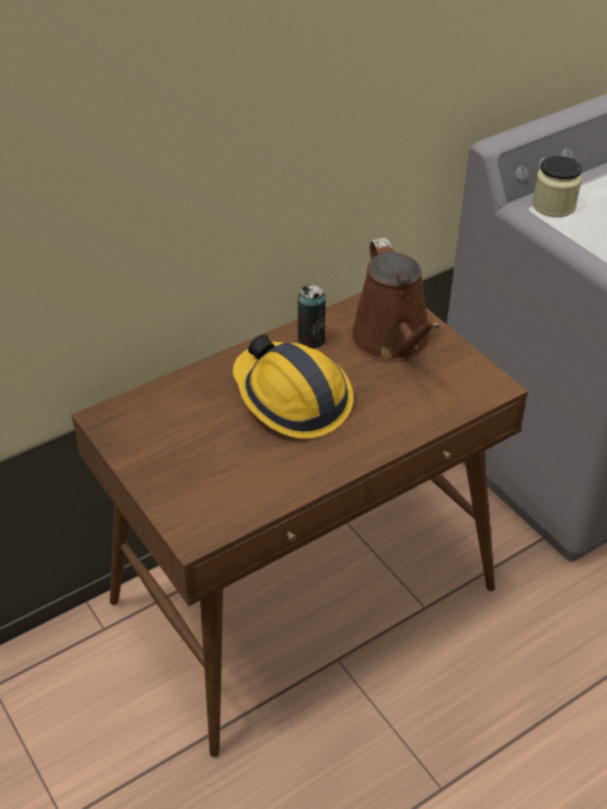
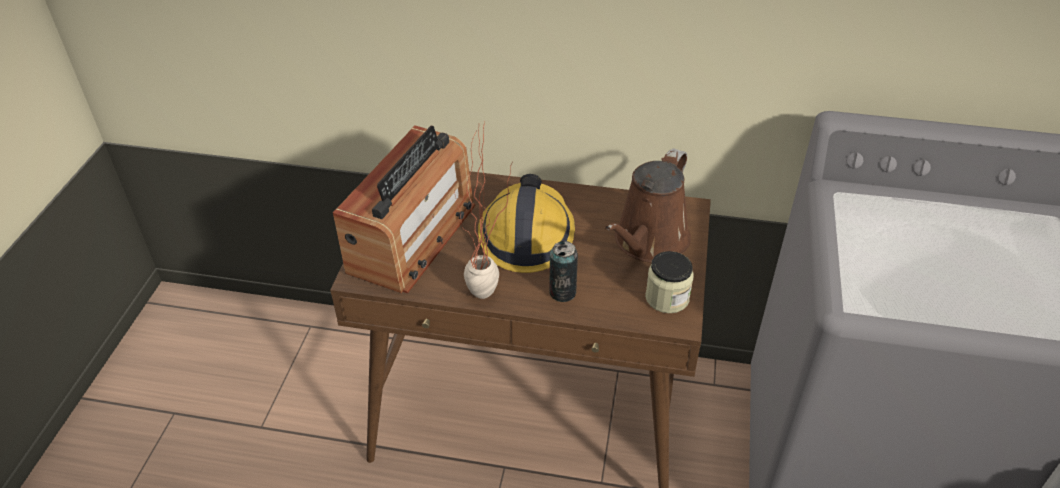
camera: 45 degrees right, 0 degrees up
(194, 467) = (412, 237): none -> radio
(311, 340) = (592, 206): can -> can (562, 292)
(337, 472) = (488, 300): none -> potted plant
(554, 206) = (861, 202): jar -> jar (667, 298)

